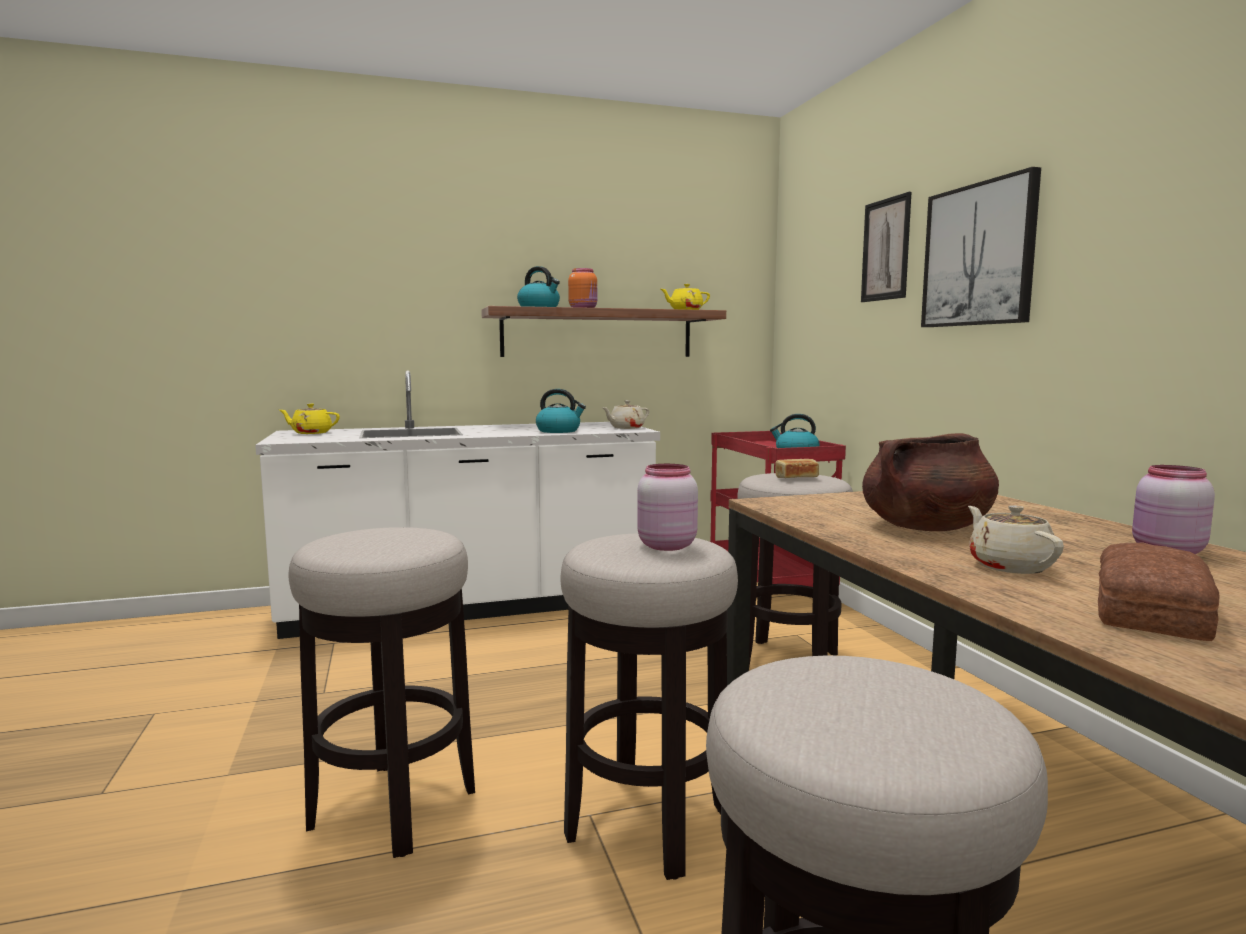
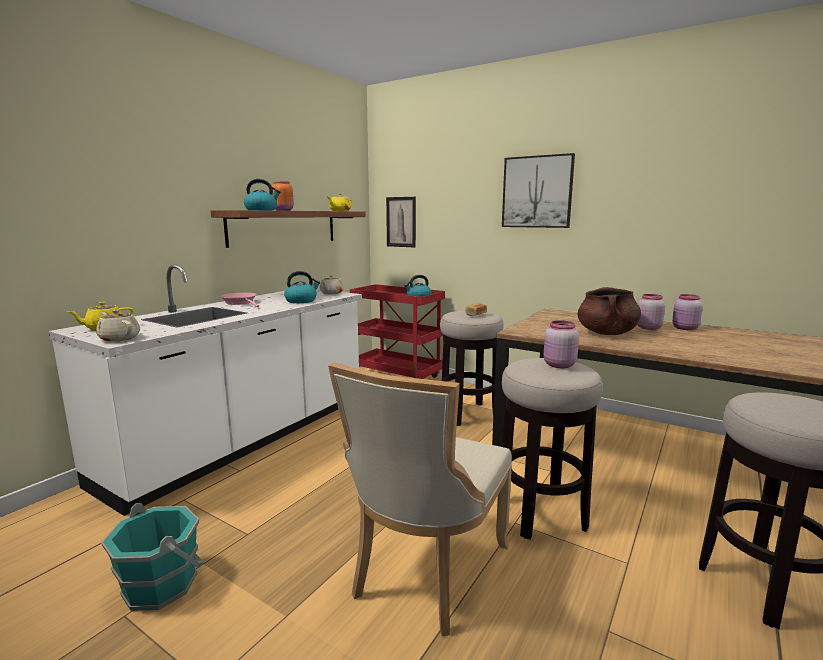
camera: 40 degrees left, 5 degrees up
(208, 702) = (161, 584): none -> turquoise bucket
(392, 807) = (425, 572): stool -> beige chair
(495, 427) = (241, 303): none -> pink frying pan
(886, 249) = (469, 182): picture -> picture (401, 222)
(1009, 566) = (676, 345): beige teapot -> beige teapot (119, 338)
(1063, 536) = (647, 328): none -> pink jar
(1147, 611) = (747, 353): bread -> none

